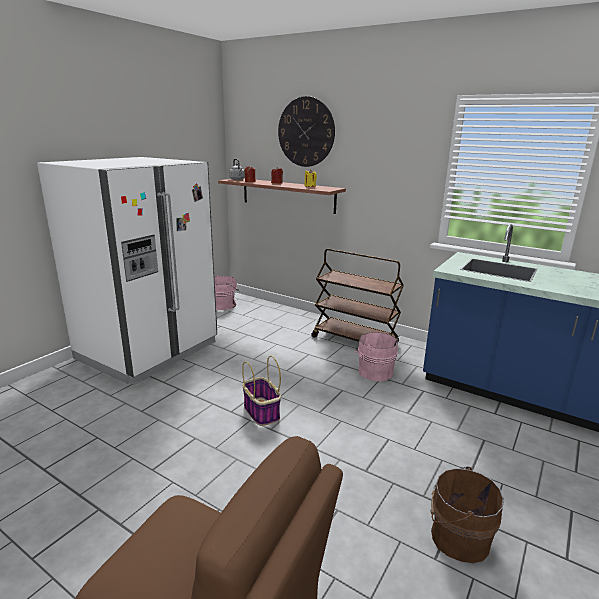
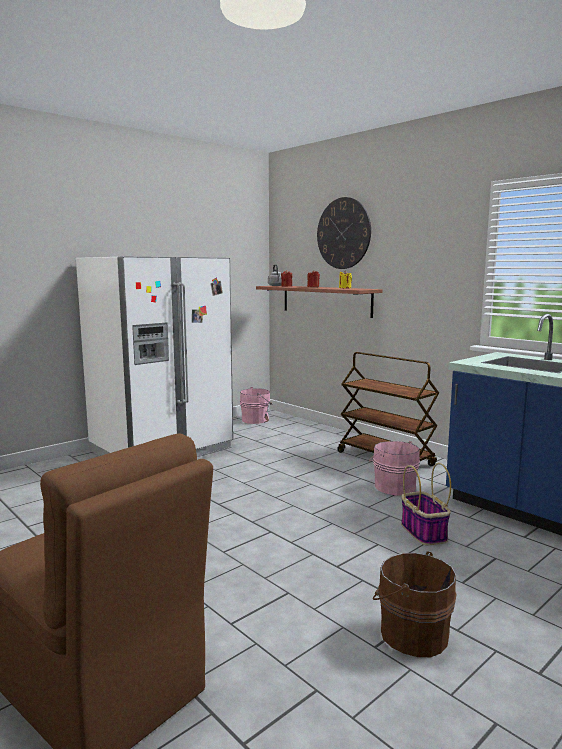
camera: 15 degrees right, 10 degrees down
(261, 412) = (249, 507): basket -> basket (422, 532)

